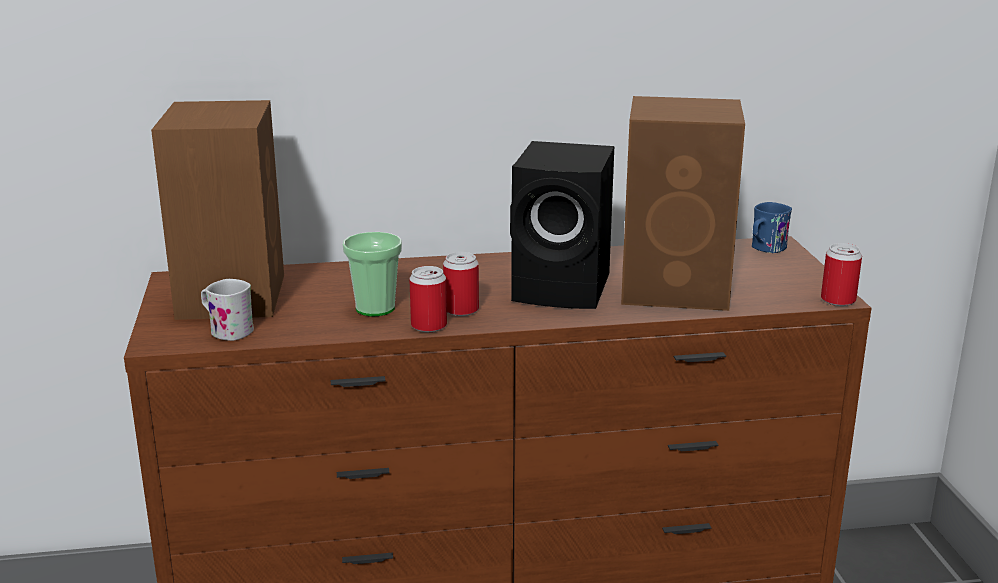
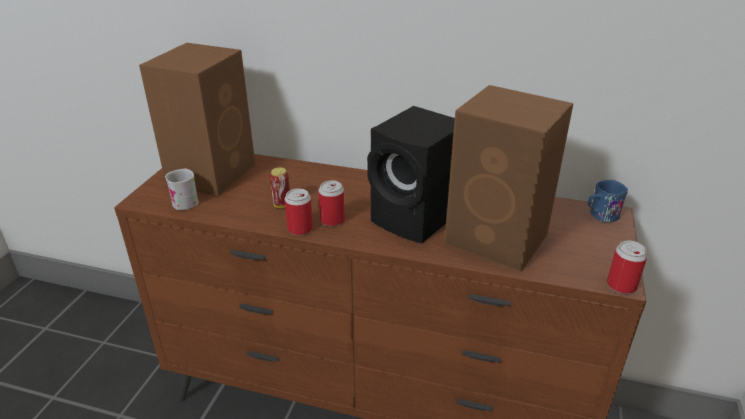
camera: 25 degrees right, 10 degrees up
(375, 308) = (282, 205): cup -> can

